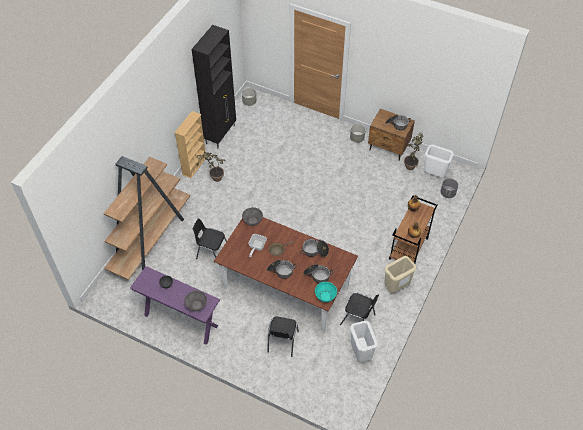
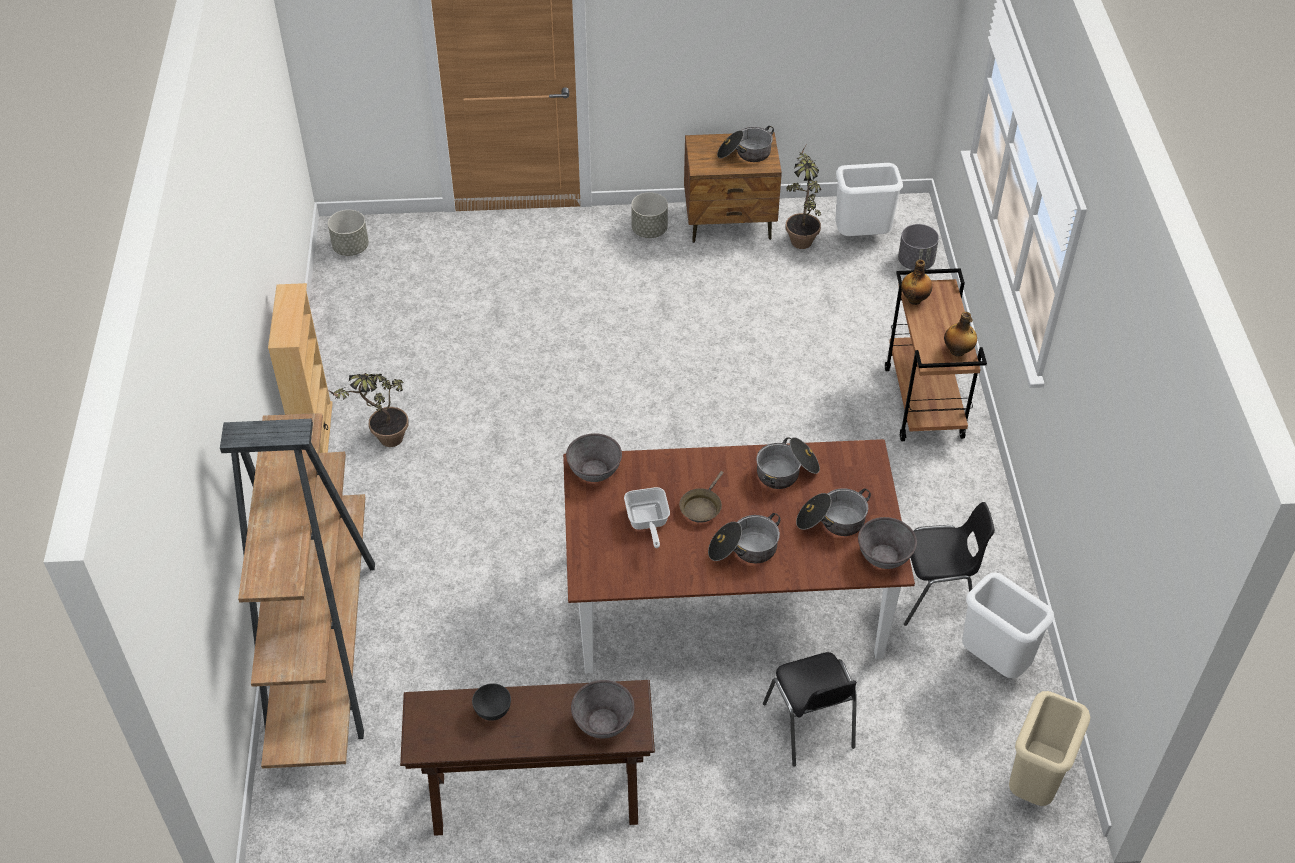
camera: 30 degrees left, 5 degrees down
(181, 320) = (535, 799): purple console table -> brown console table
(212, 253) = (500, 609): black chair -> none
(221, 134) = (331, 340): black cabinet -> none
(325, 296) = (884, 556): turquoise bowl -> grey bowl
(396, 287) = (959, 491): beige trash can -> beige trash can (1034, 785)

